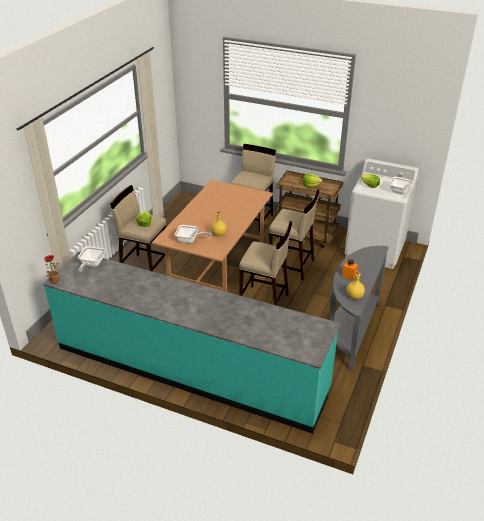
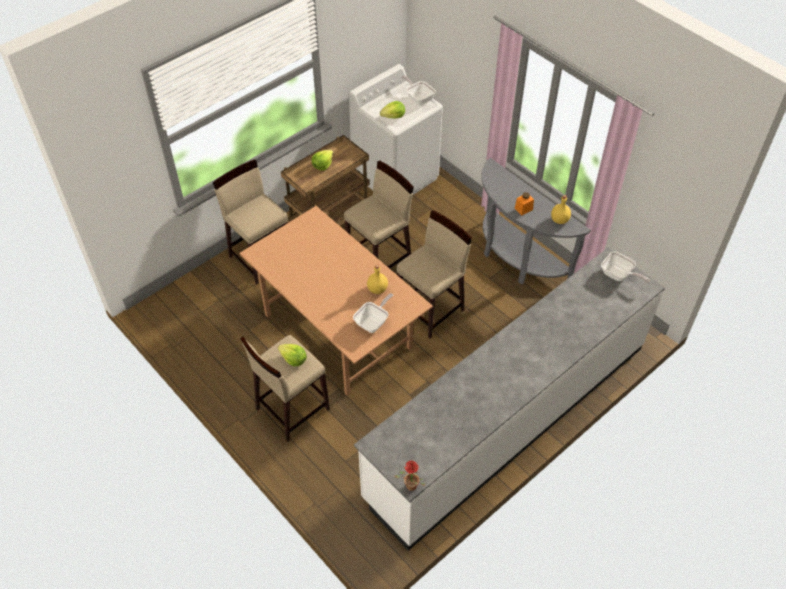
camera: 65 degrees left, 15 degrees up
(91, 264) = (395, 436): frying pan -> frying pan (618, 275)
(190, 368) = (508, 420): turquoise counter -> white counter

